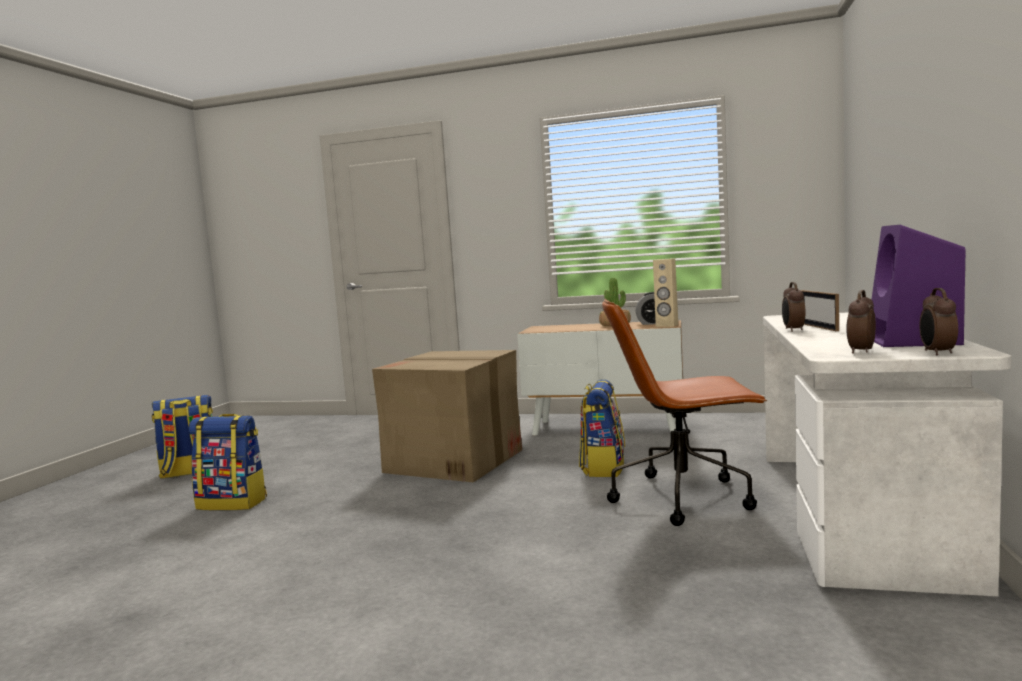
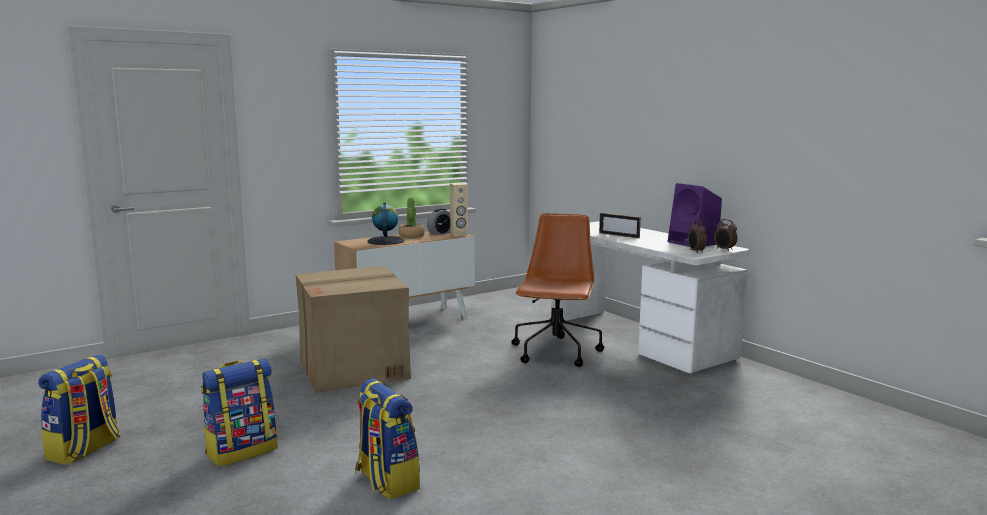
camera: 50 degrees left, 5 degrees up
(572, 327) = (385, 241): none -> globe
(603, 468) = (473, 348): backpack -> backpack (386, 481)
(684, 497) = (556, 353): brown office chair -> brown office chair turned 150 degrees clockwise
(793, 330) = (615, 238): alarm clock -> none

